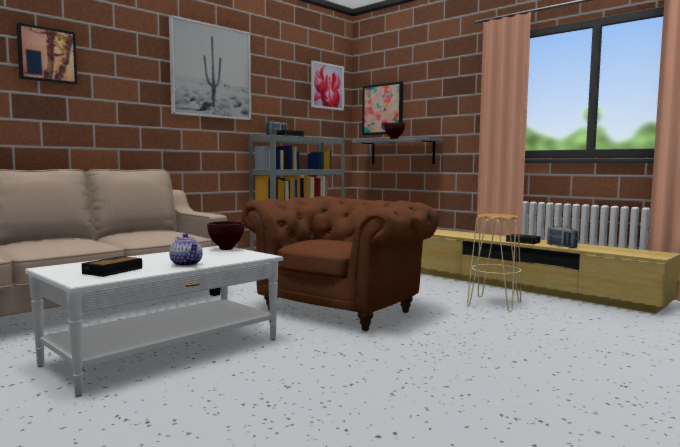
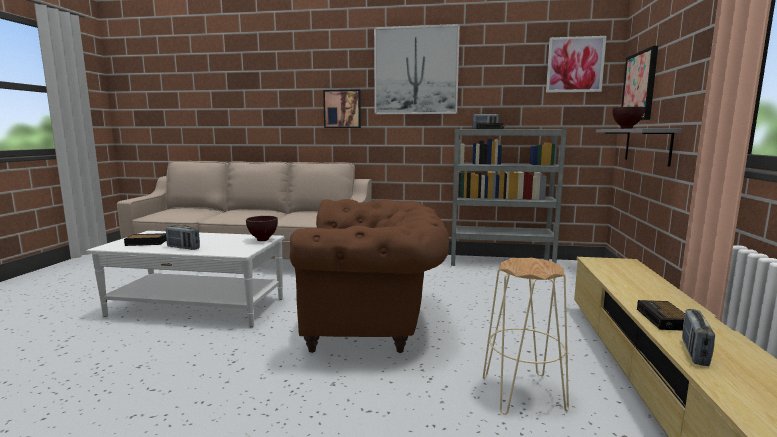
camera: 55 degrees right, 5 degrees up
(46, 55) = (282, 80): picture -> picture (342, 109)
(187, 264) = (183, 248): teapot -> radio

